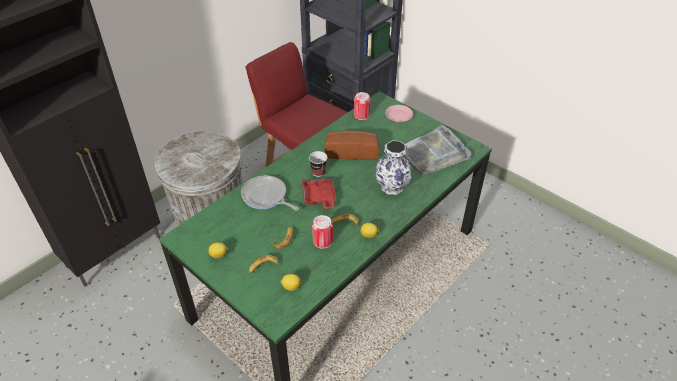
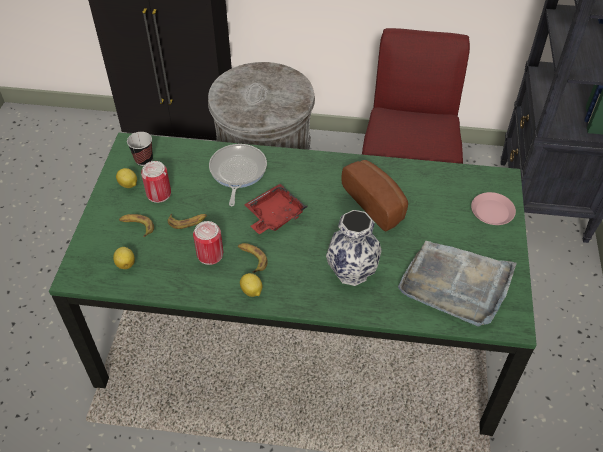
camera: 55 degrees right, 5 degrees up
(318, 172) = (313, 193): cup -> cup (144, 160)
(361, 115) = (453, 177): can -> can (158, 193)

